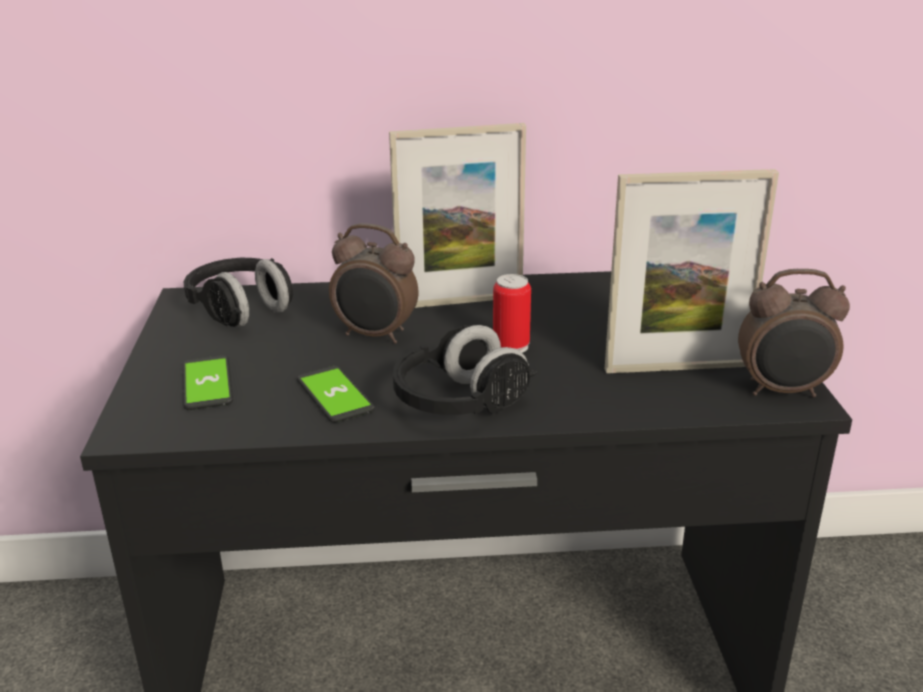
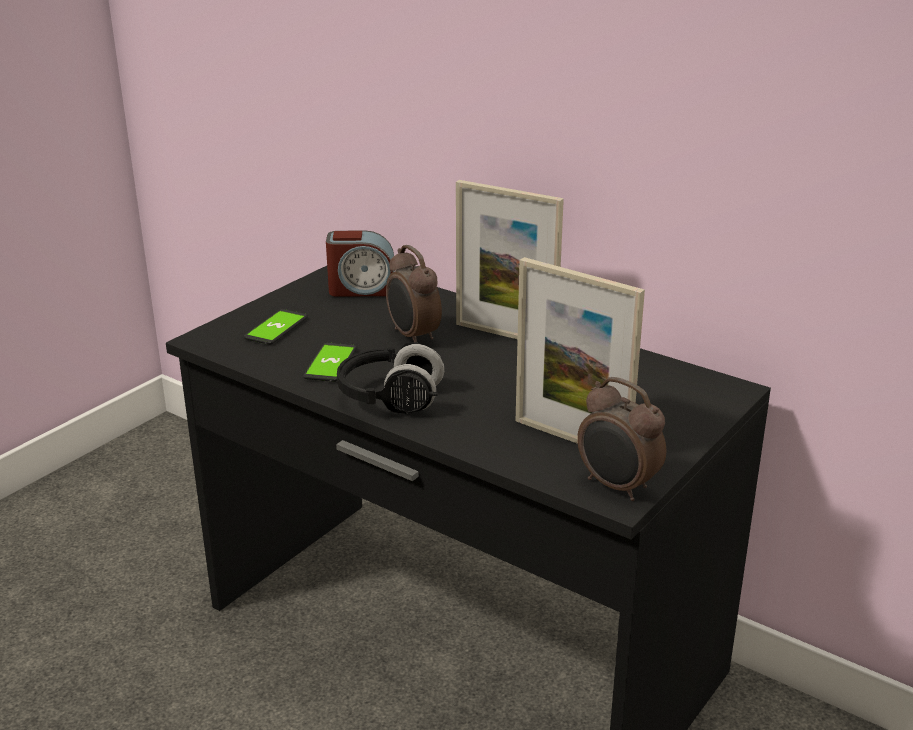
camera: 40 degrees right, 0 degrees up
(241, 310) = (362, 289): black headphones -> alarm clock
(511, 346) = (485, 377): can -> none

